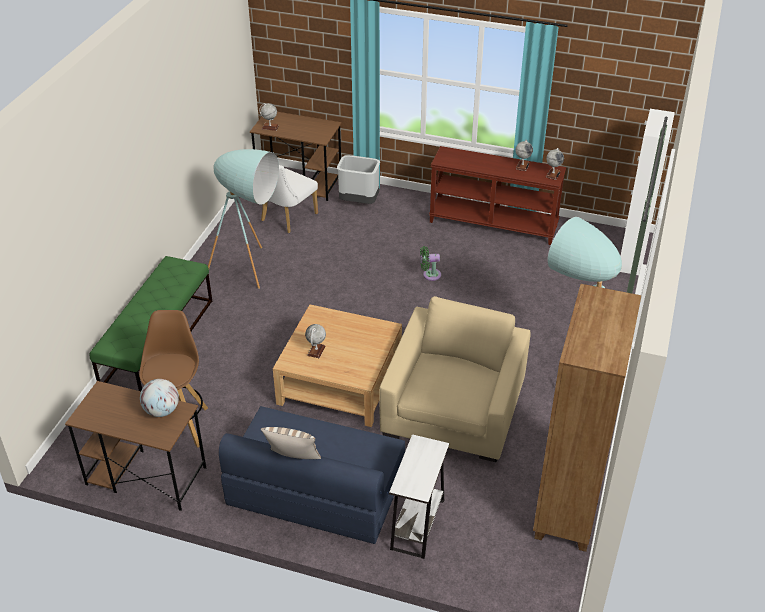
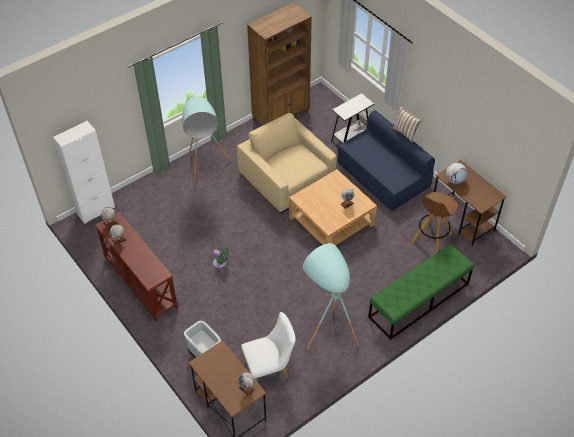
camera: 145 degrees left, 10 degrees up
(454, 407) = (287, 178): beige armchair -> beige armchair turned 90 degrees clockwise

